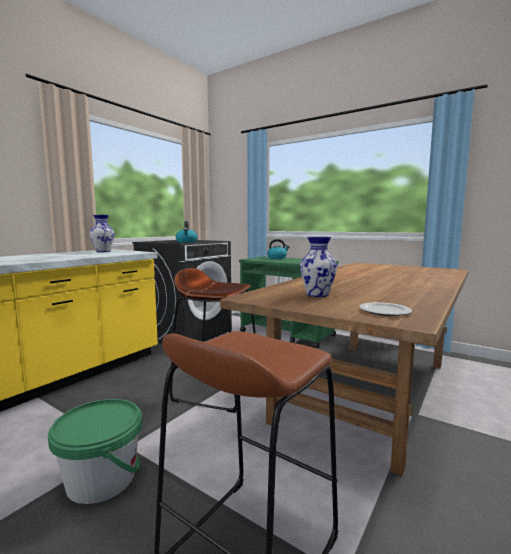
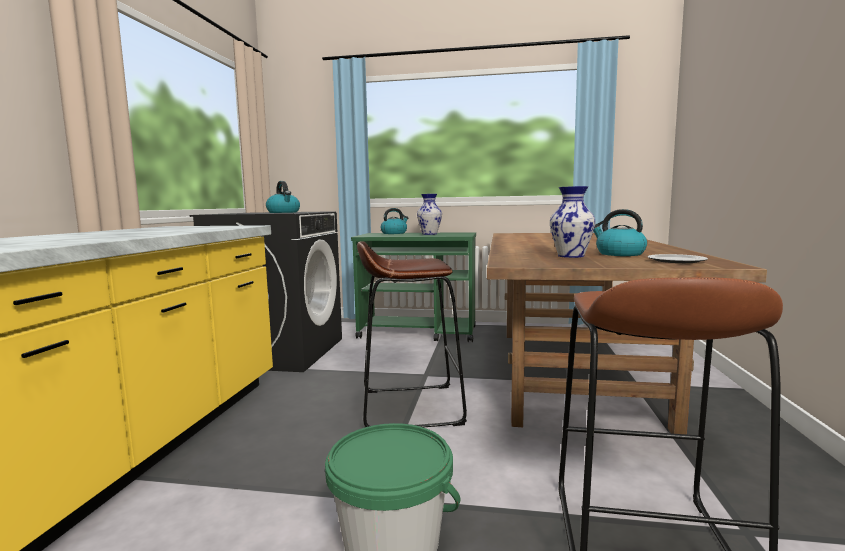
camera: 25 degrees left, 0 degrees up
(103, 251) = (173, 227): vase -> vase (429, 234)
(365, 297) = (619, 254): none -> kettle

